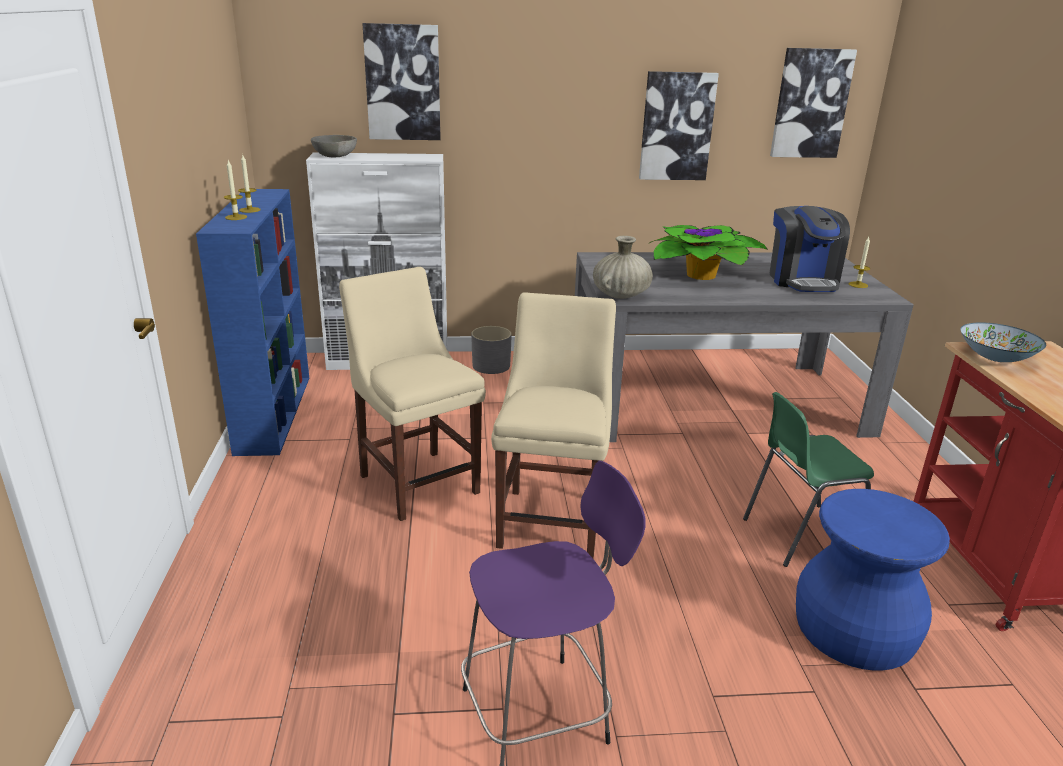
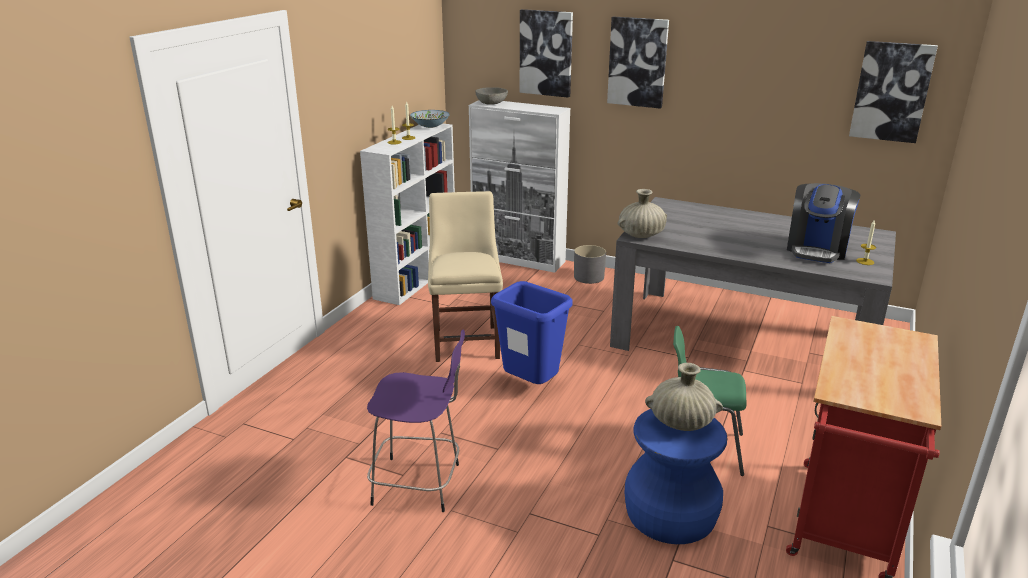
camera: 30 degrees right, 0 degrees up
(274, 412) = (417, 278): blue bookcase -> white bookcase
(552, 519) = (531, 387): beige chair -> blue trash can
(676, 126) = (761, 102): picture -> picture (637, 62)
(698, 274) = (730, 229): potted plant -> none
(872, 510) = (681, 422): none -> beige vase
(996, 358) = (854, 335): bowl -> bowl (430, 126)

